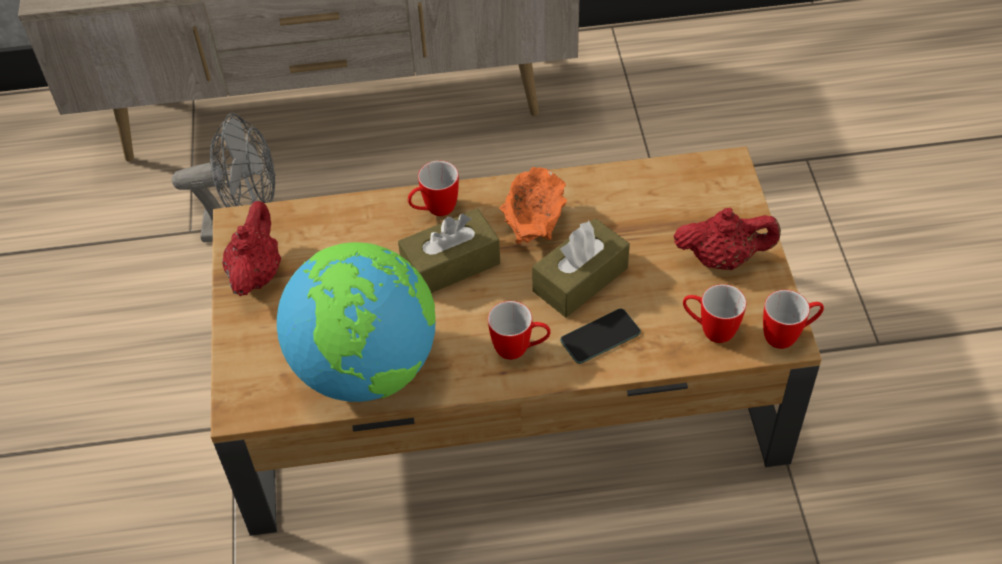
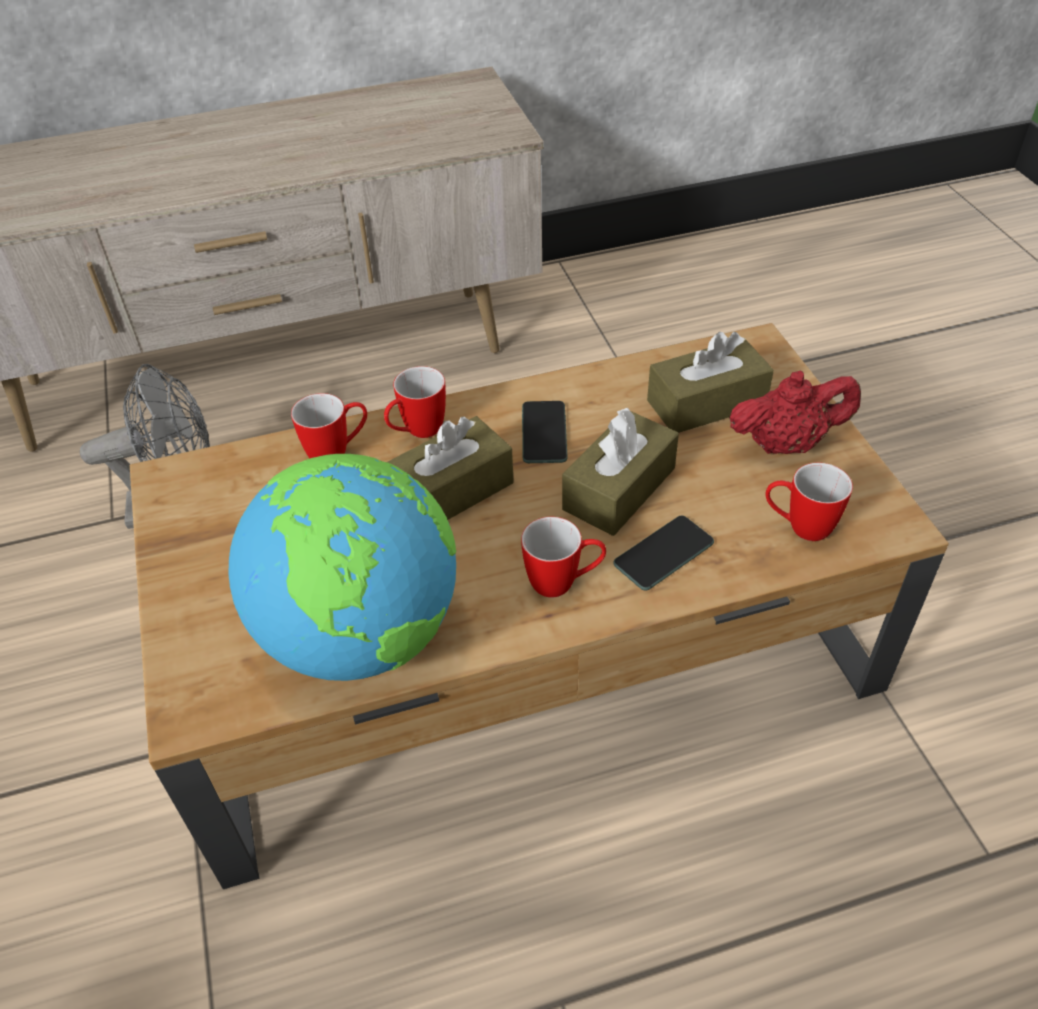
camera: 10 degrees left, 5 degrees down
(256, 273) = (195, 534): red teapot -> none
(533, 224) = (544, 433): orange bowl -> phone
(669, 214) = (706, 403): none -> brown tissue box
(788, 336) = (898, 521): mug -> mug (338, 452)

